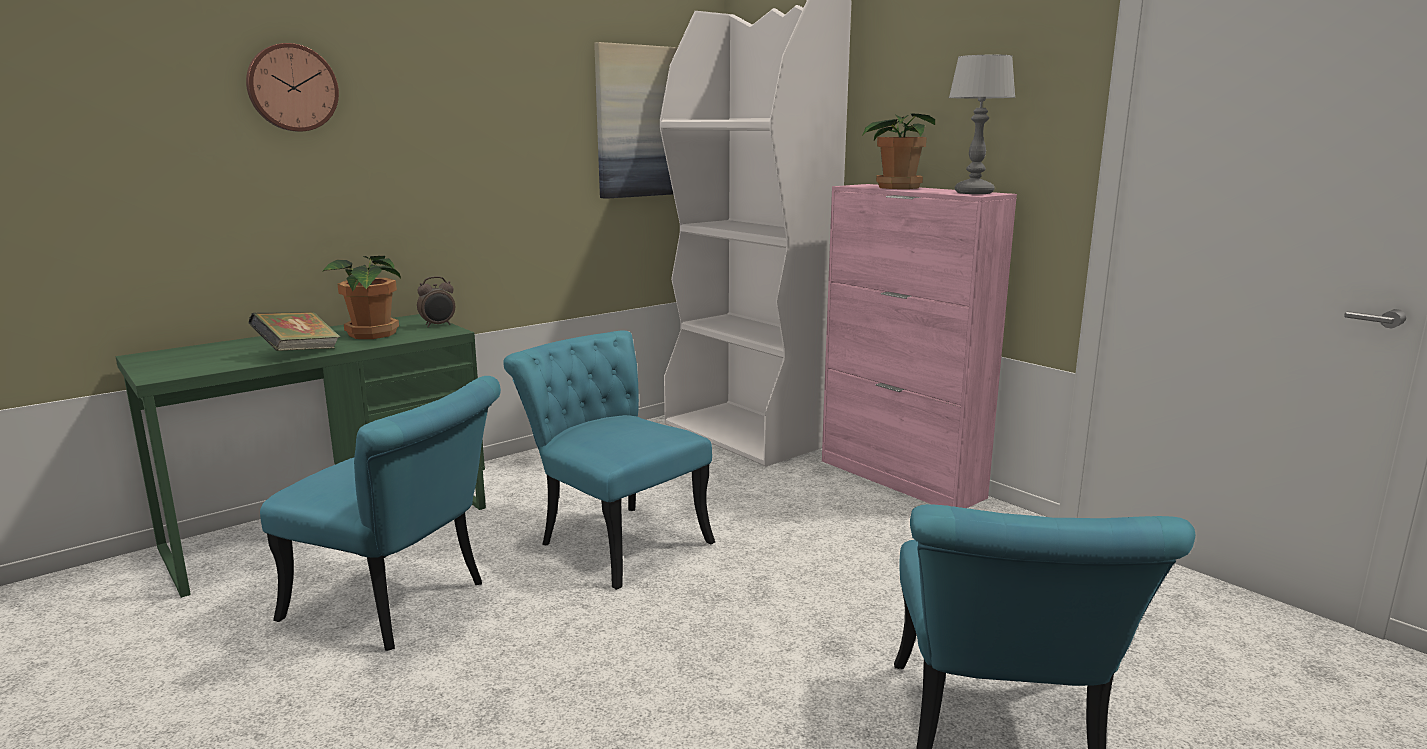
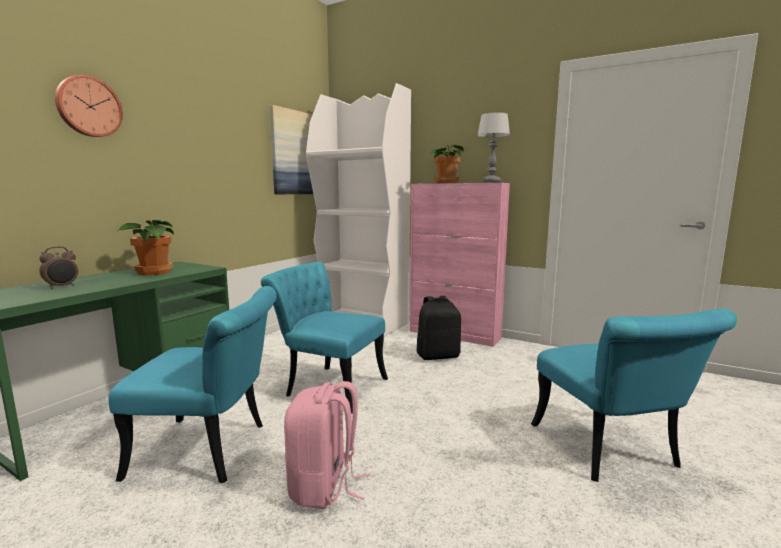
camera: 20 degrees left, 5 degrees down
(298, 353) = (109, 284): book -> none
(438, 325) = (197, 266): alarm clock -> alarm clock (62, 287)
(508, 685) = (324, 486): none -> pink backpack
(835, 515) = (438, 356): none -> black backpack

